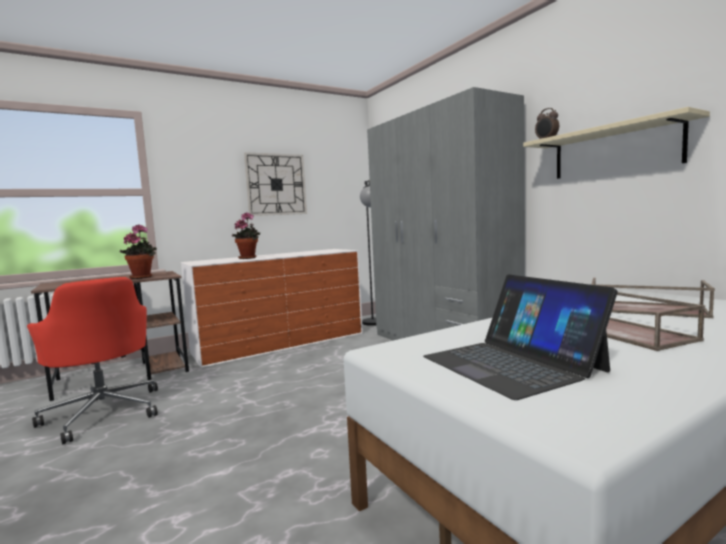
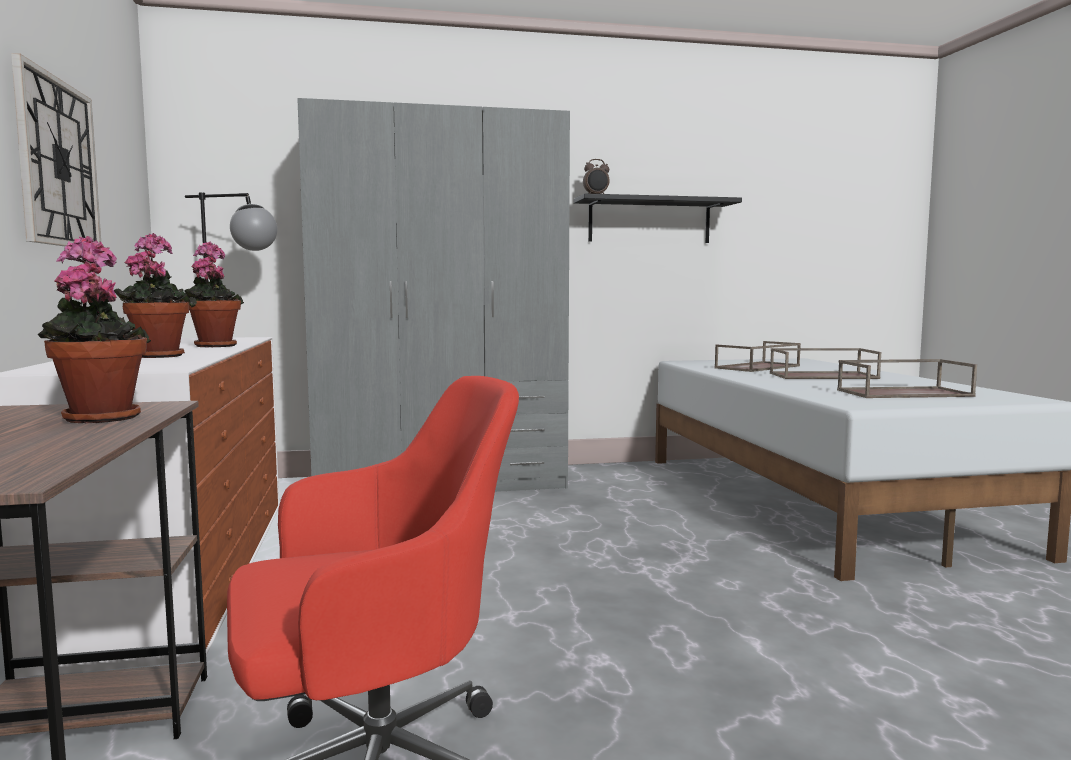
camera: 70 degrees left, 0 degrees up
(298, 254) = (214, 345): none -> potted plant
(511, 363) = (904, 393): laptop -> brown tray
(614, 151) = (649, 221): beige shelf -> black shelf

